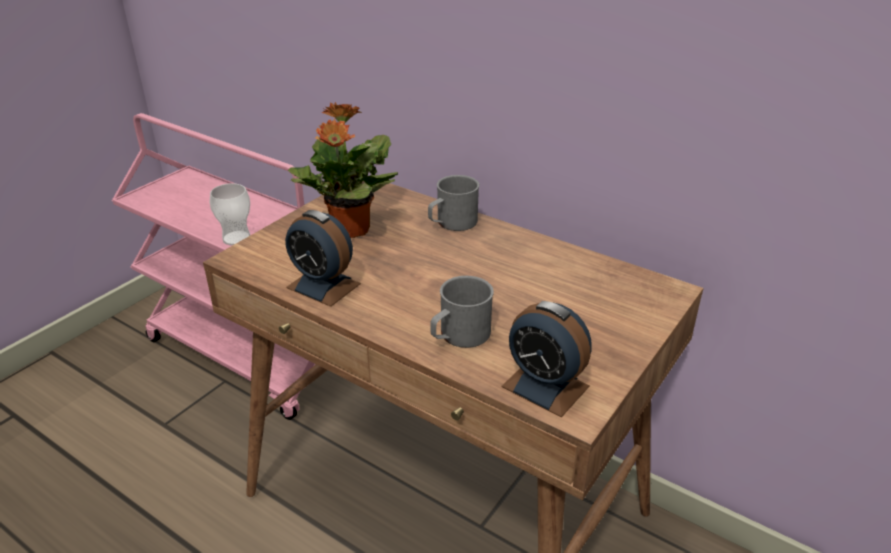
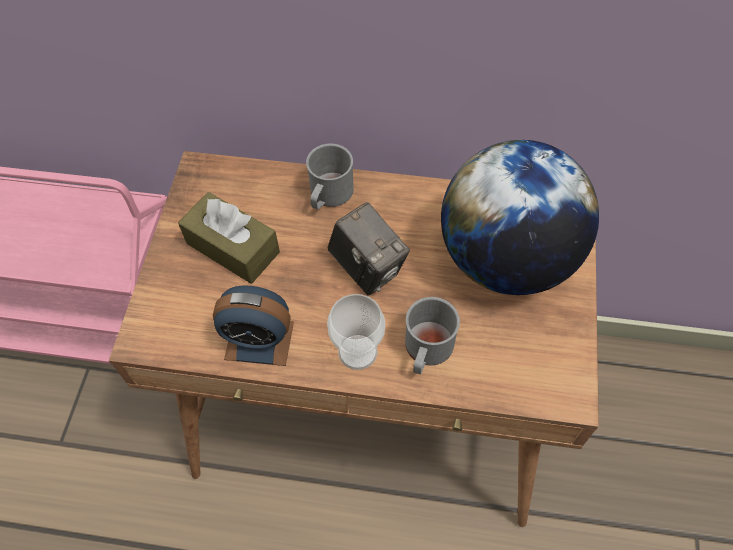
camera: 25 degrees left, 25 degrees up
(236, 238) = (67, 263): cup -> cup (357, 352)
(350, 230) = (233, 247): potted plant -> brown tissue box
(449, 272) = (367, 268): none -> camera
(545, 386) = (531, 379): alarm clock -> none
(582, 302) = (506, 259): none -> globe

